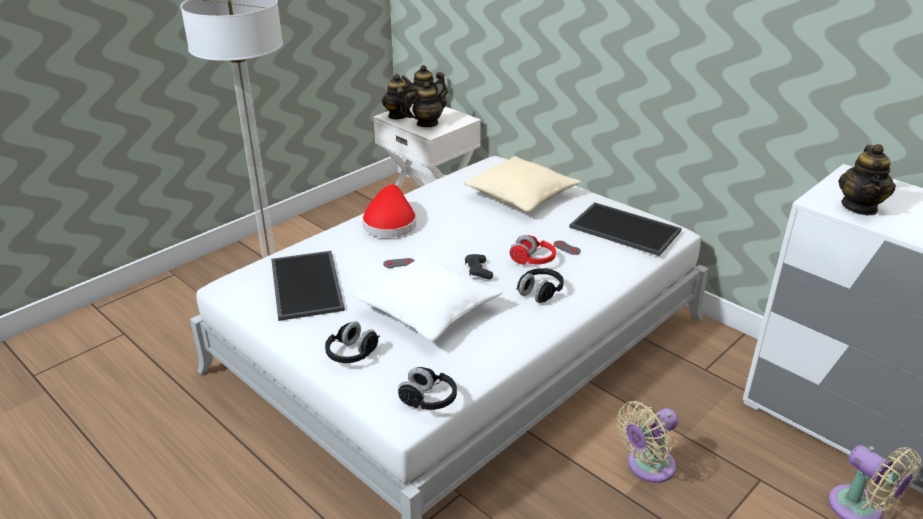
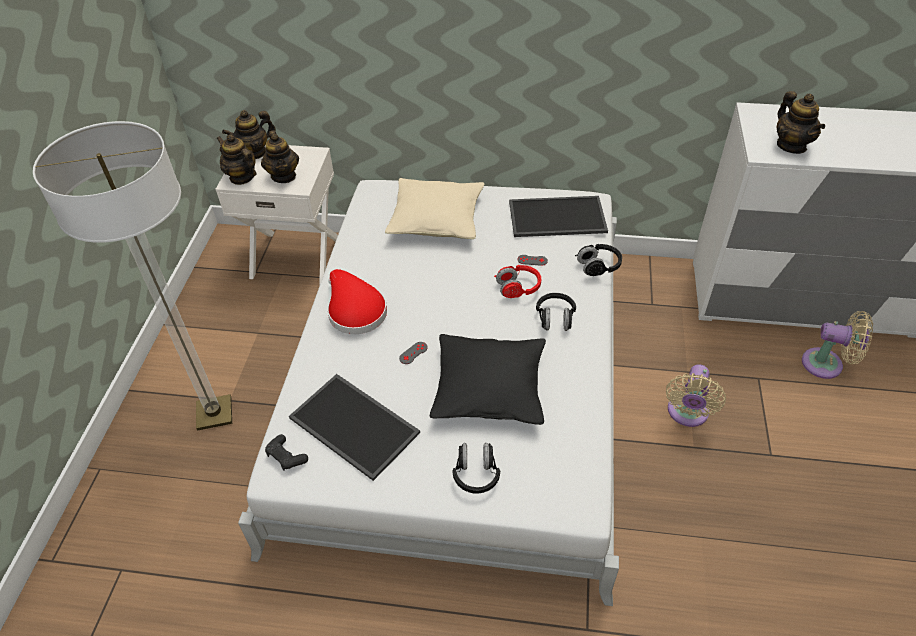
camera: 35 degrees left, 15 degrees up
(427, 124) = (284, 176): teapot -> teapot turned 135 degrees clockwise
(428, 400) = (582, 479): black headphones -> black headphones (598, 266)
(429, 310) = (489, 389): white pillow -> black pillow
(478, 271) = (488, 324): black game controller -> black game controller (286, 456)

